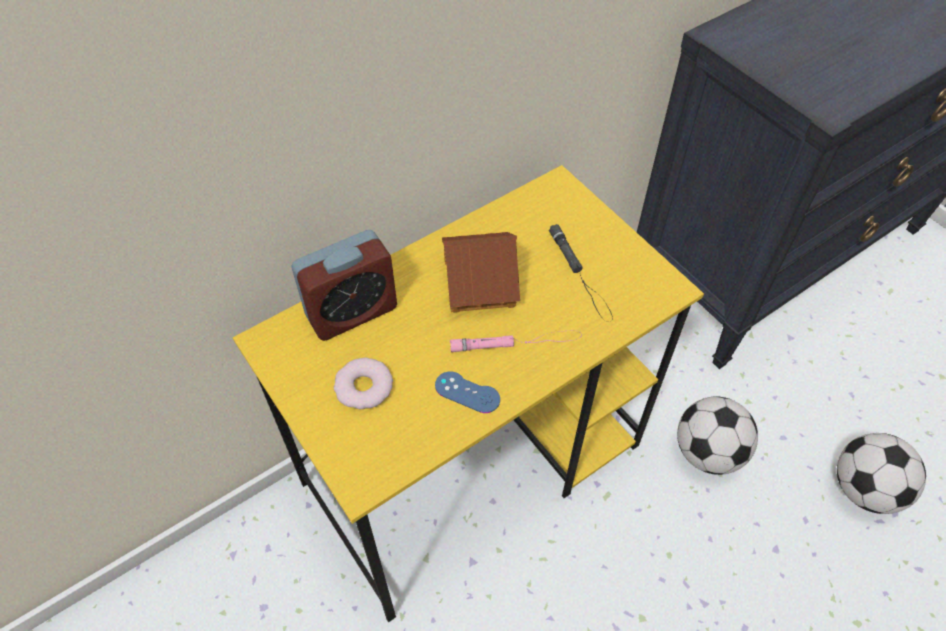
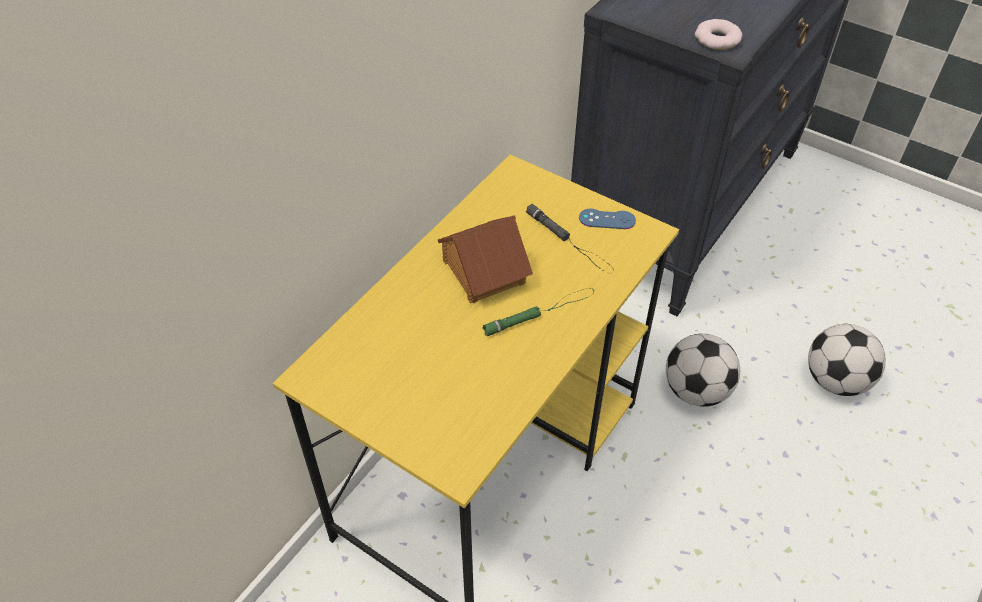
camera: 20 degrees left, 5 degrees down
(352, 312) = (378, 328): alarm clock -> none
(364, 387) = (421, 389): donut -> donut (717, 39)
(467, 392) = (517, 366): blue game controller -> blue game controller (607, 219)
(516, 342) = (540, 312): pink flashlight -> green flashlight

